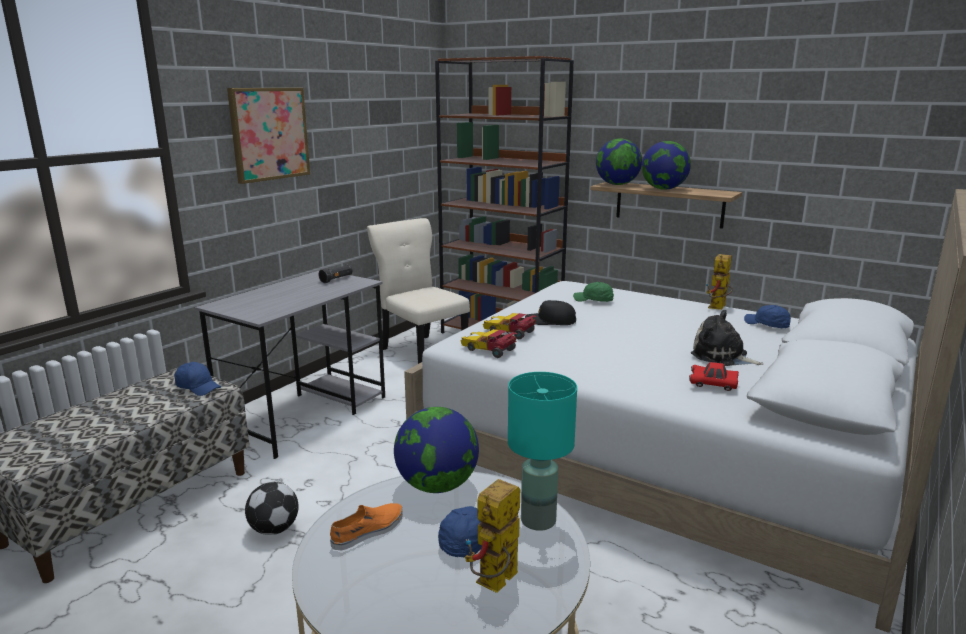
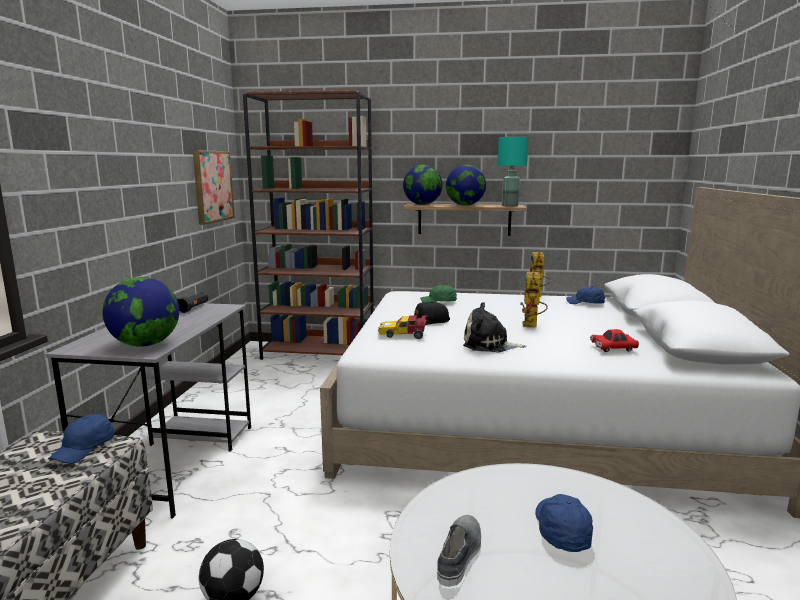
camera: 25 degrees left, 5 degrees down
(198, 387) = (85, 449): blue cap -> blue cap turned 105 degrees clockwise
(269, 134) = (99, 153): picture -> picture (212, 186)
(369, 531) = (460, 554): orange shoe -> grey shoe
(422, 351) = (254, 378): beige chair -> none
(437, 486) = (472, 487): globe -> globe (145, 344)
(490, 350) = (405, 351): toy car -> none
(495, 585) = (638, 568): toy robot -> toy robot (532, 326)
(537, 521) = (597, 494): turquoise table lamp -> turquoise table lamp (510, 206)
(722, 356) = (589, 328): plush toy -> plush toy (489, 345)

